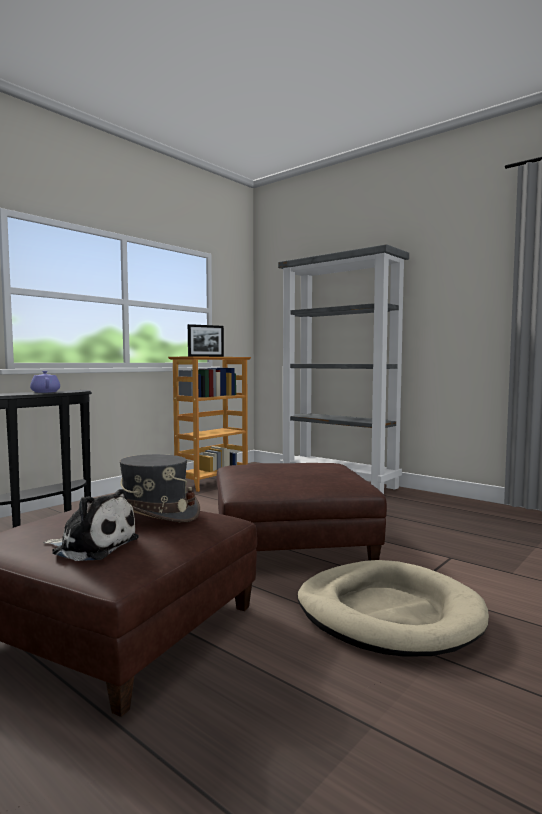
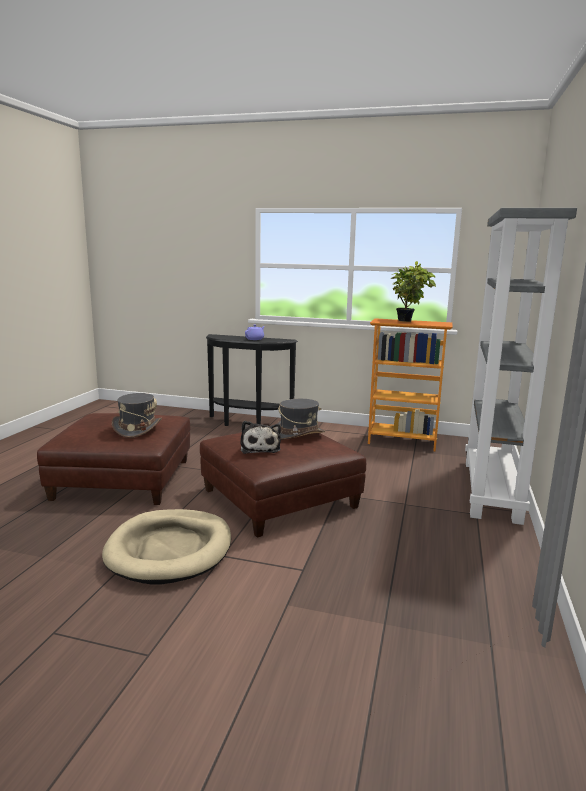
camera: 65 degrees right, 10 degrees up
(92, 546) = (85, 430): plush toy -> plush toy (260, 448)
(206, 356) = (408, 321): picture frame -> potted plant
(278, 465) = (298, 434): none -> grey hat

